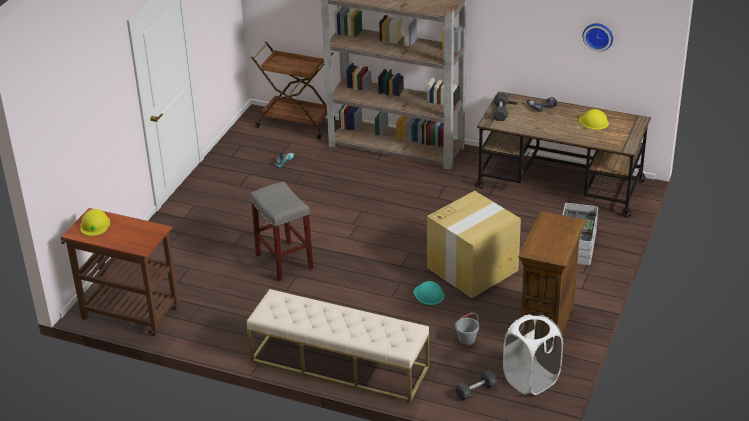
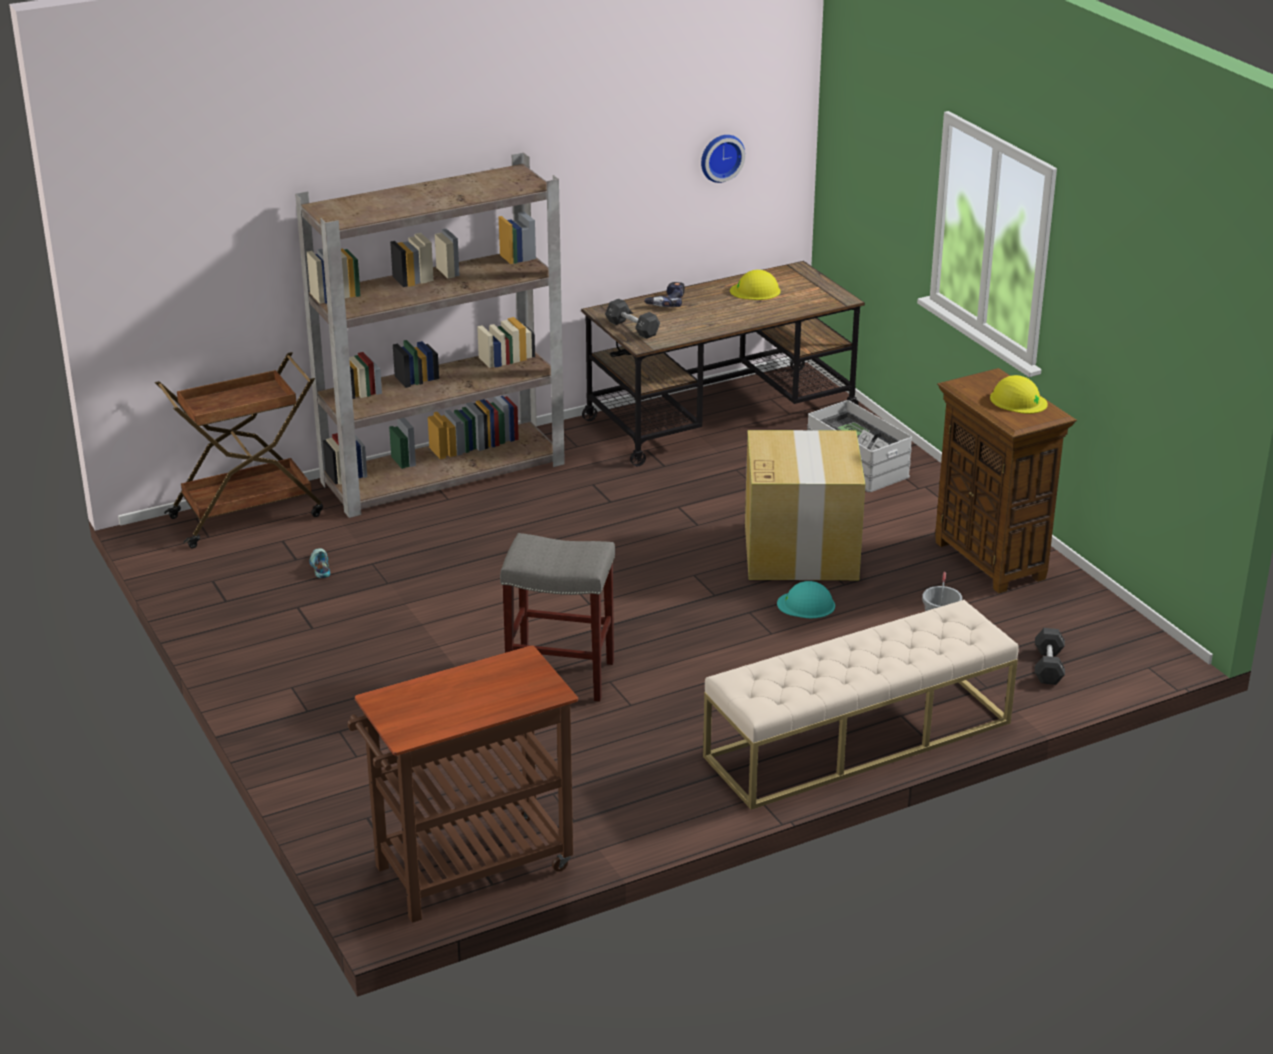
camera: 50 degrees left, 5 degrees down
(95, 225) = (414, 708): yellow hard hat -> yellow hard hat (1018, 401)
(531, 380) = (1076, 619): white laundry basket -> none

